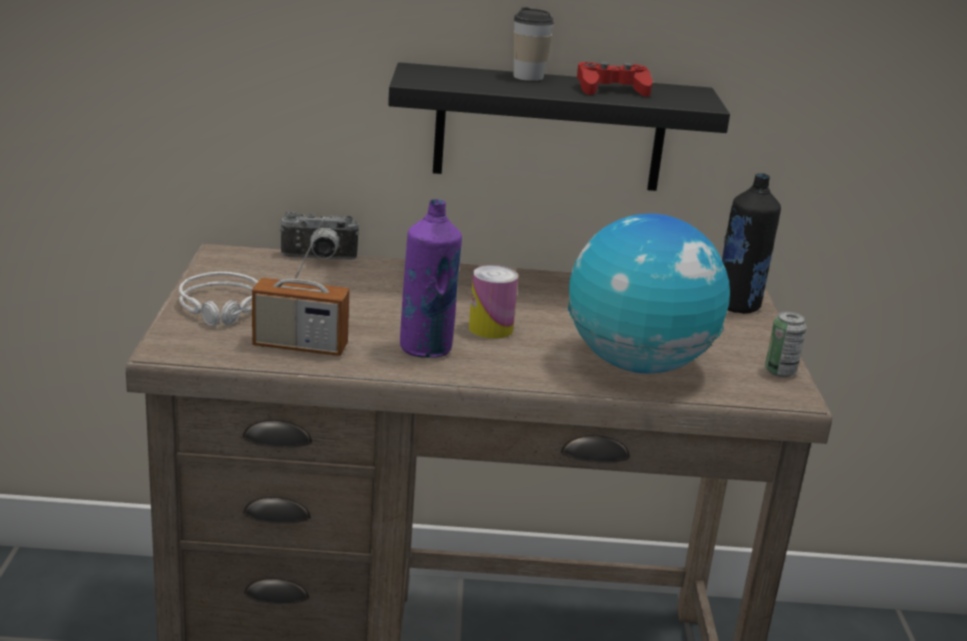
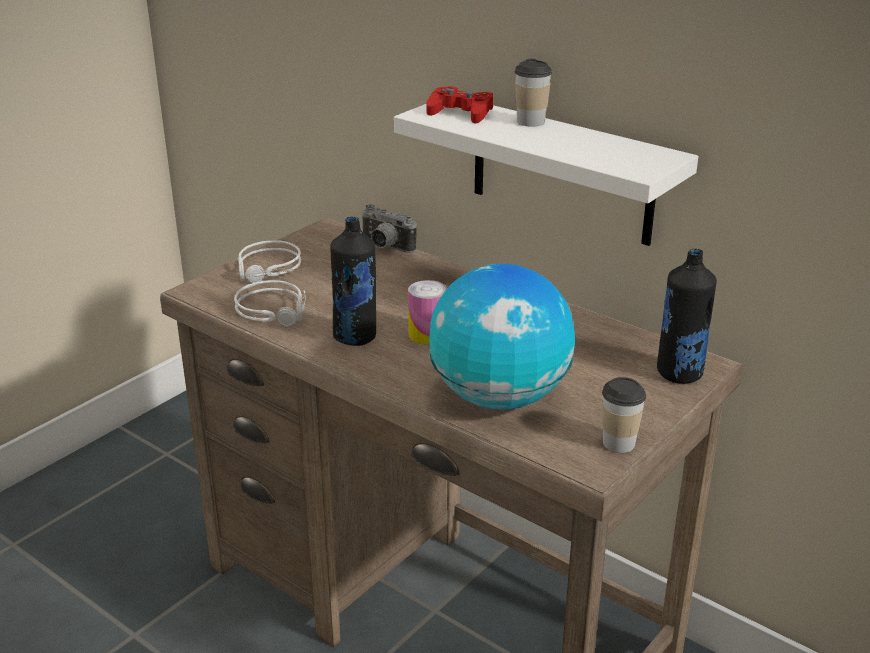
camera: 40 degrees right, 5 degrees up
(300, 346) = (275, 310): radio -> grey headphones
(426, 349) = (356, 337): purple bottle -> black bottle
(550, 128) = (561, 170): black shelf -> white shelf
(611, 89) = (582, 144): red game controller -> red game controller (461, 113)
(780, 371) = (618, 443): can -> cup

